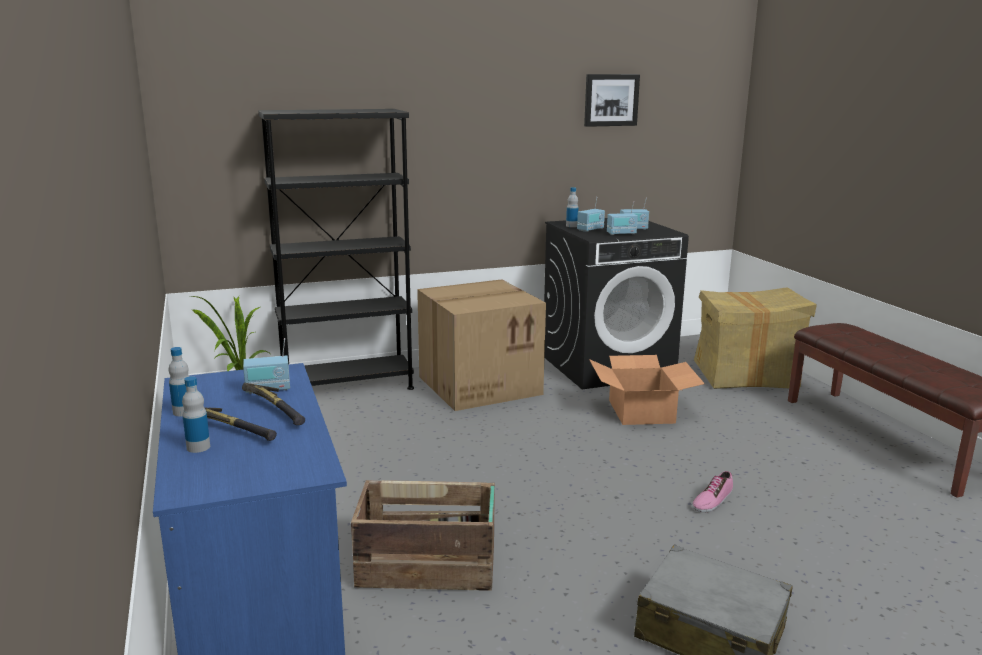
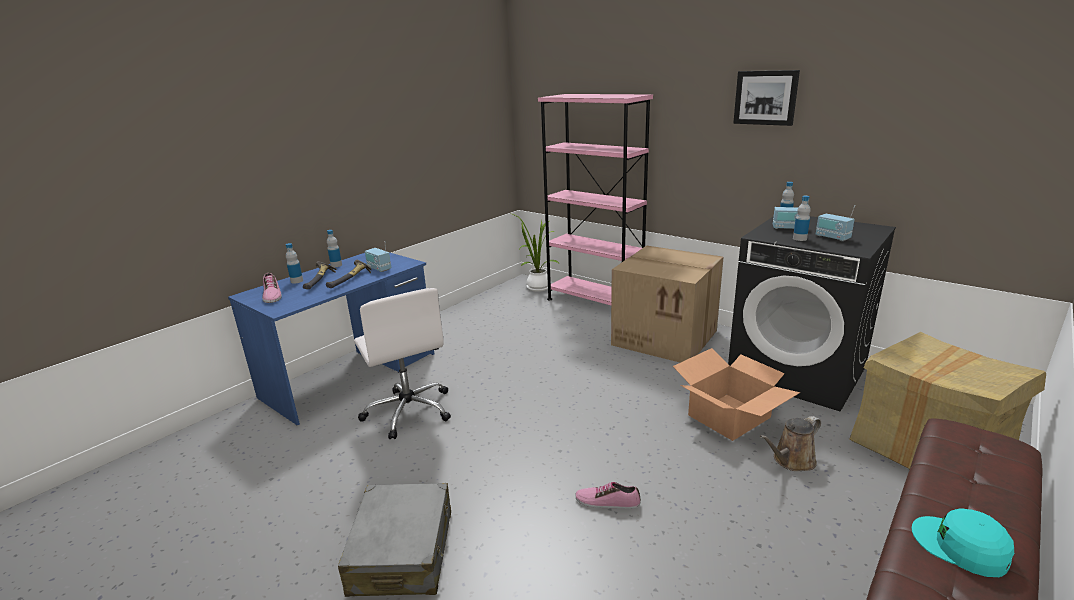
camera: 60 degrees right, 5 degrees up
(229, 473) = (271, 295): none -> shoe
(347, 386) = (594, 303): black bookcase -> pink bookcase
(429, 566) = (409, 411): crate -> white office chair
(611, 100) = (882, 88): picture -> picture (765, 97)
(621, 234) = (799, 238): radio -> bottle
(719, 415) = (791, 461): none -> brown watering can
(932, 368) = (961, 546): none -> turquoise cap

